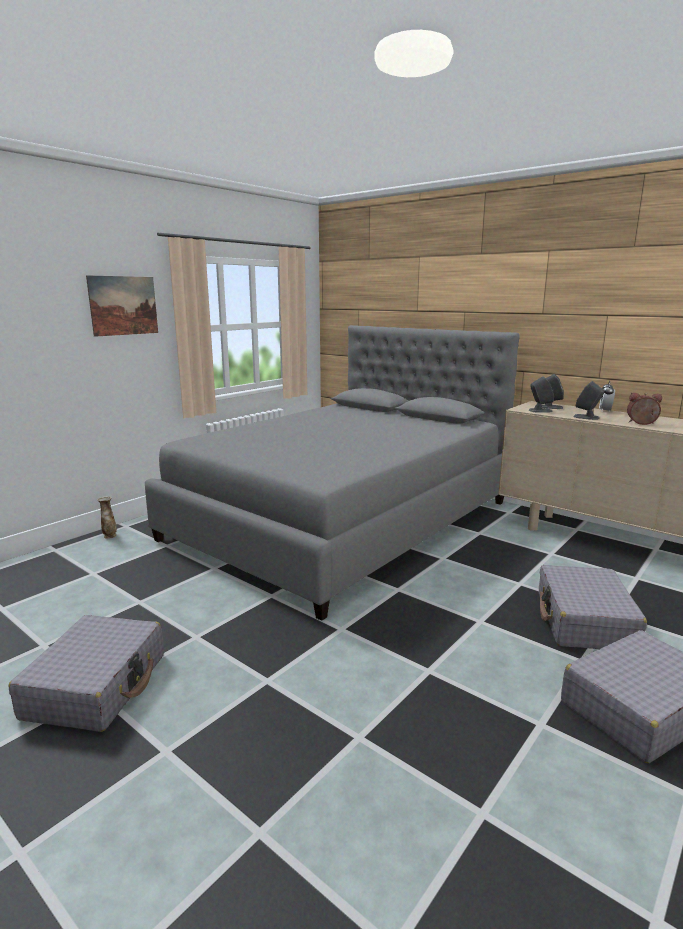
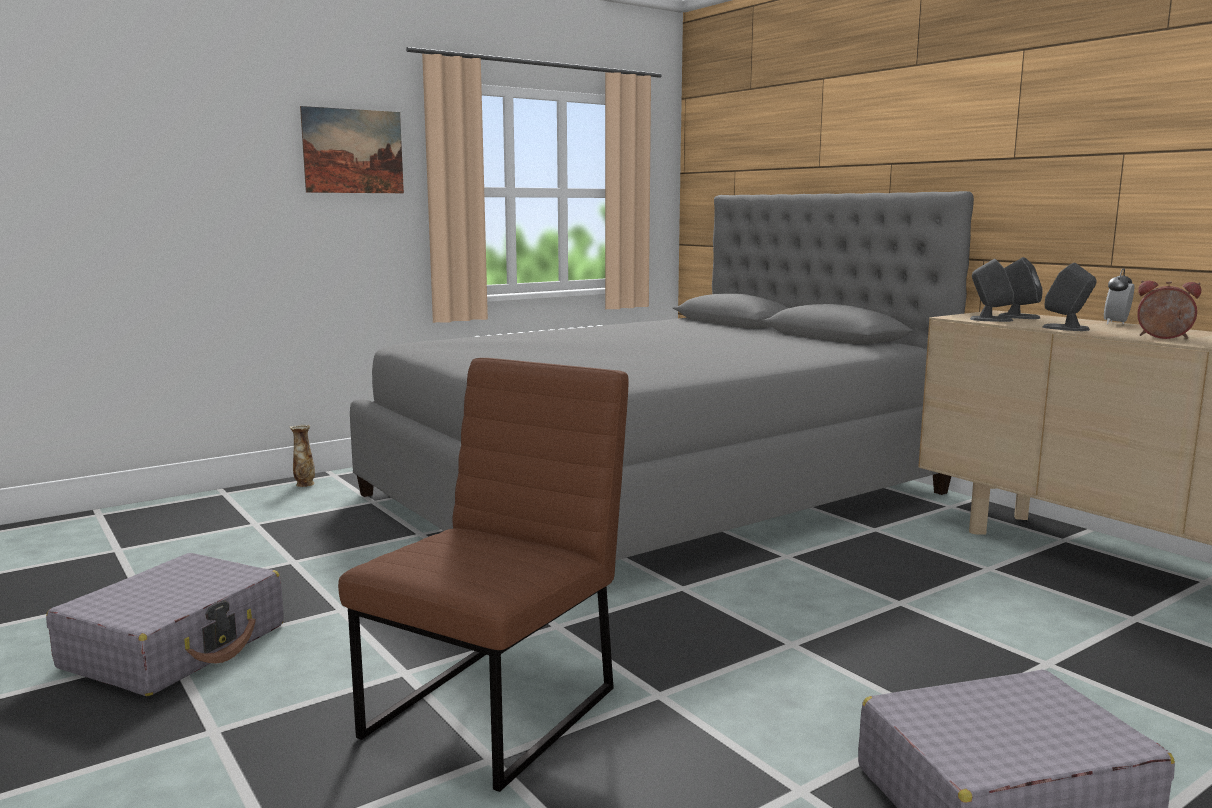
camera: 15 degrees right, 5 degrees down
(341, 698) = (497, 708): none -> brown chair
(584, 621) = (984, 666): grey suitcase -> none

